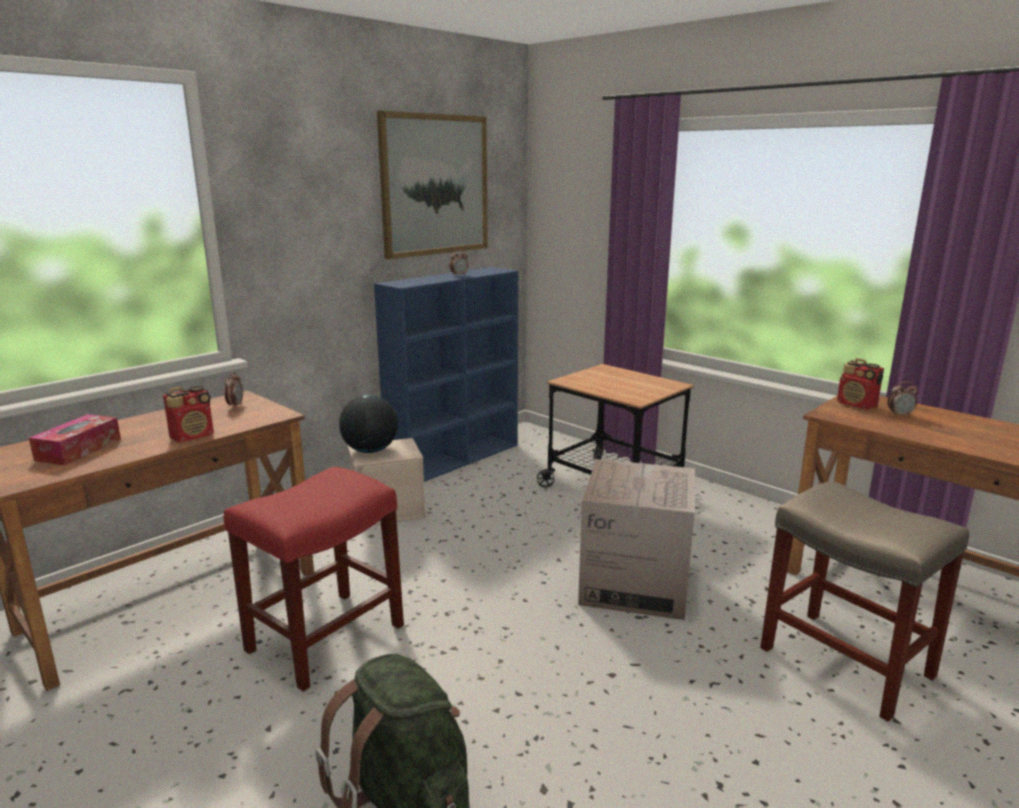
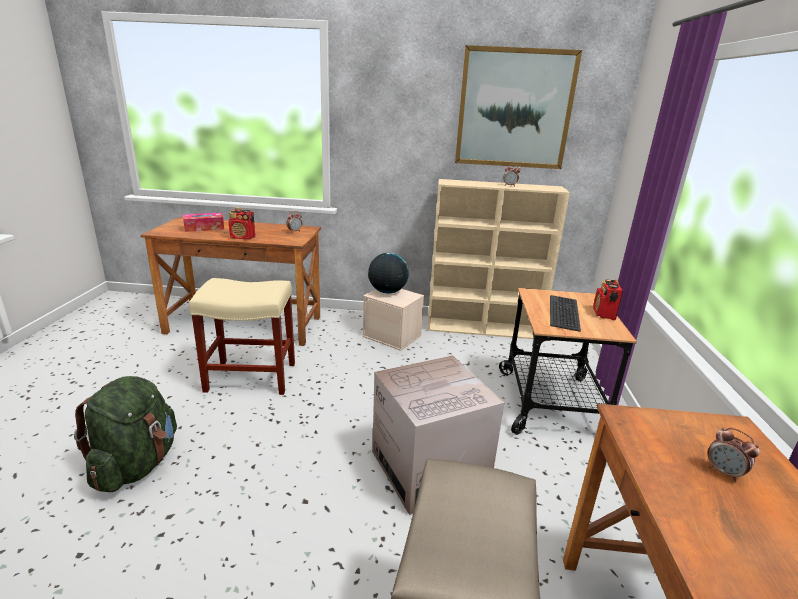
camera: 50 degrees right, 5 degrees up
(324, 639) = (249, 377): red stool -> beige stool
(455, 459) = (484, 328): blue bookcase -> beige bookcase
(620, 385) = (564, 313): none -> keyboard
(857, 405) = (698, 432): radio -> radio (604, 314)

